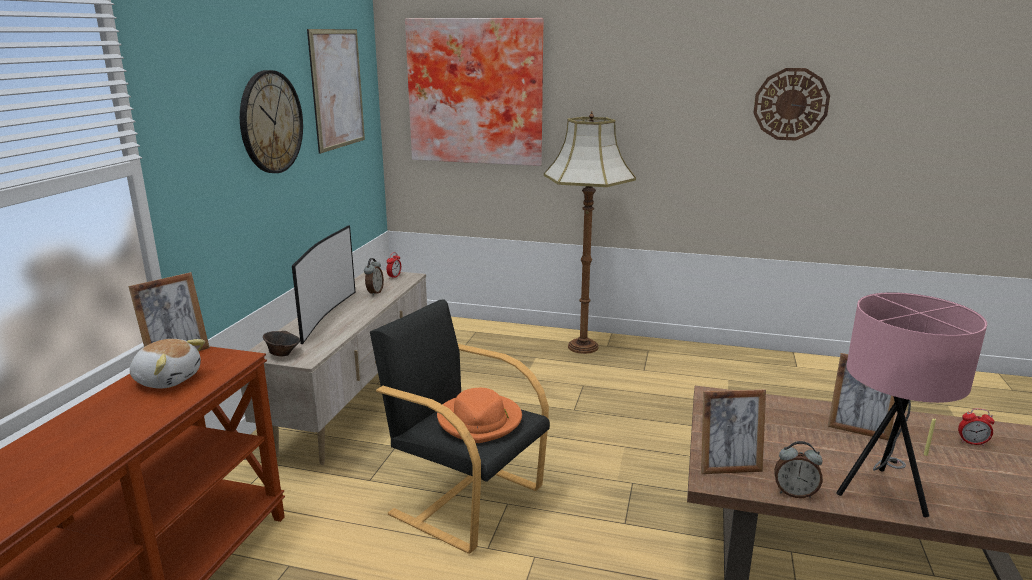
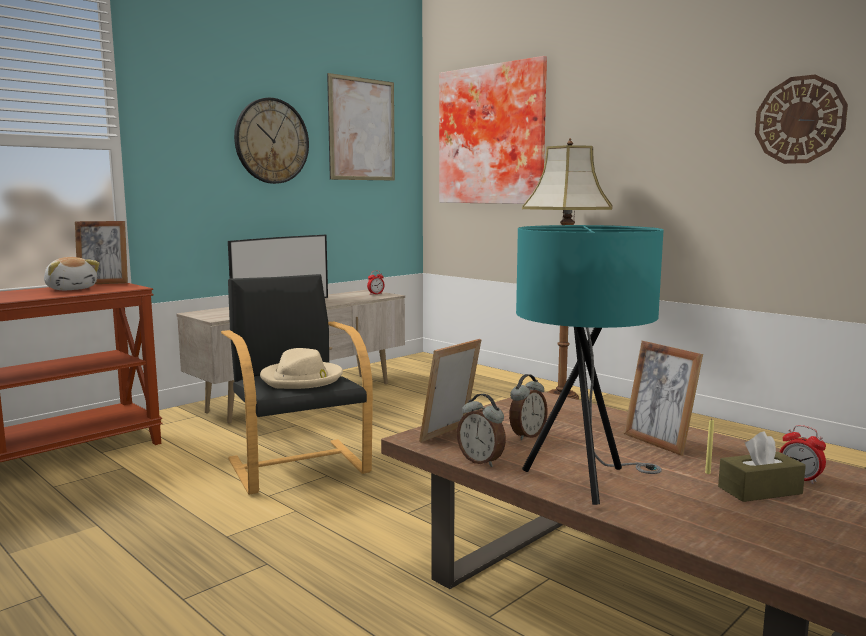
camera: 30 degrees right, 10 degrees down
(283, 354) = (209, 314): brown bowl -> none
(374, 292) = (341, 299): alarm clock -> alarm clock (526, 435)
(480, 421) = (302, 379): orange hat -> beige hat
(728, 467) = (450, 435): picture frame -> picture frame turned 105 degrees clockwise
(882, 492) = (585, 482): pink table lamp -> turquoise table lamp
(970, 463) = (760, 490): none -> brown tissue box

